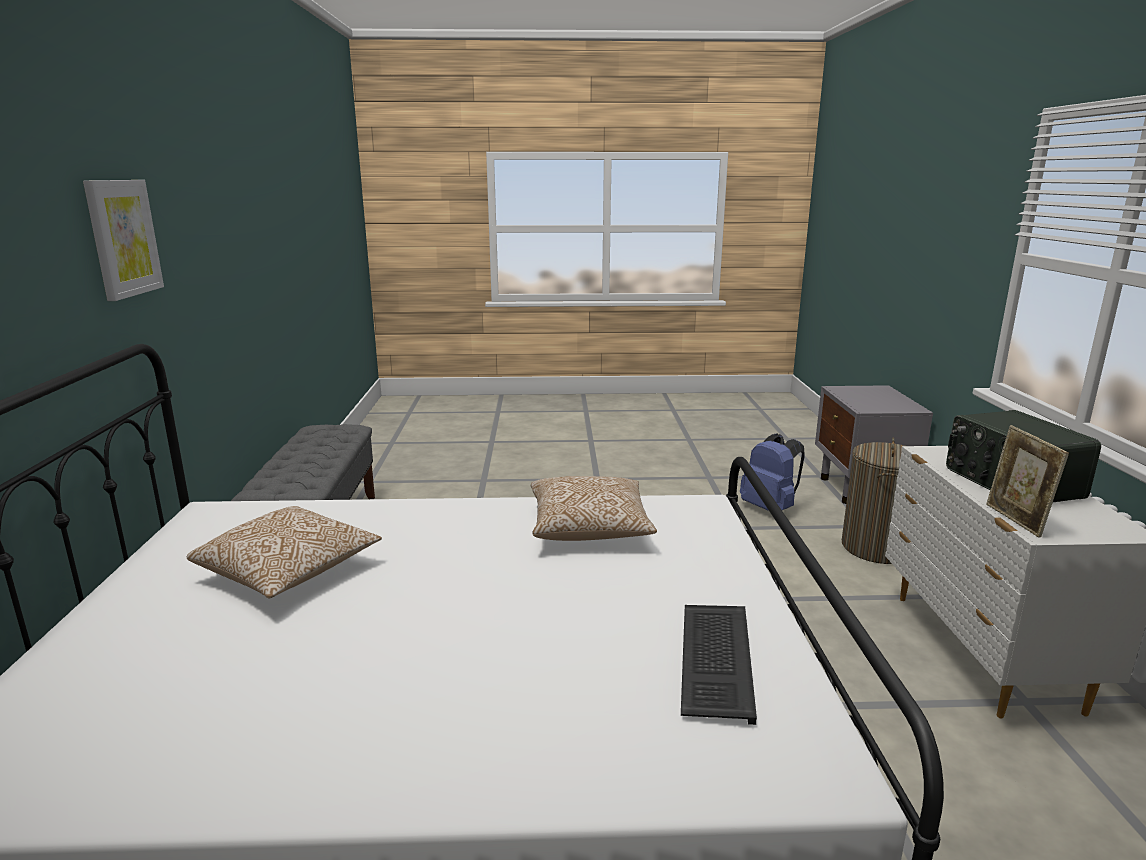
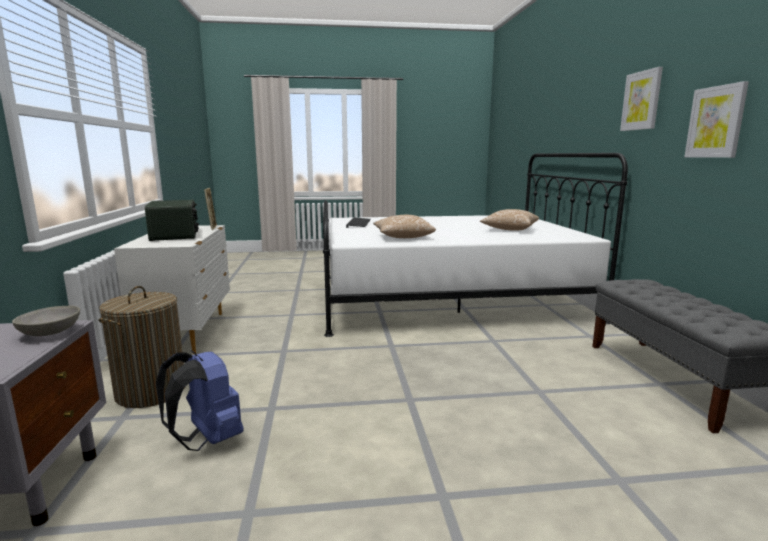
camera: 175 degrees right, 5 degrees down
(213, 269) = (716, 122): none -> picture
(861, 405) = (51, 333): none -> grey bowl

